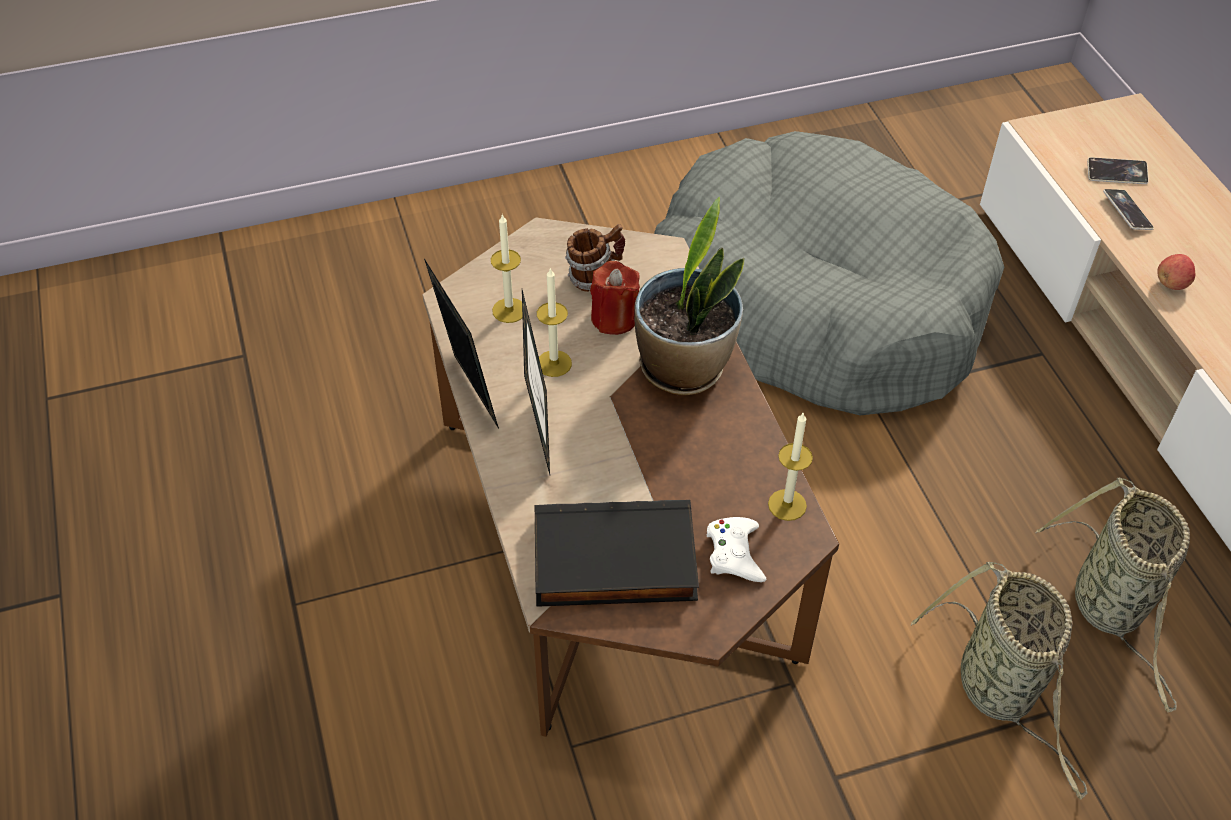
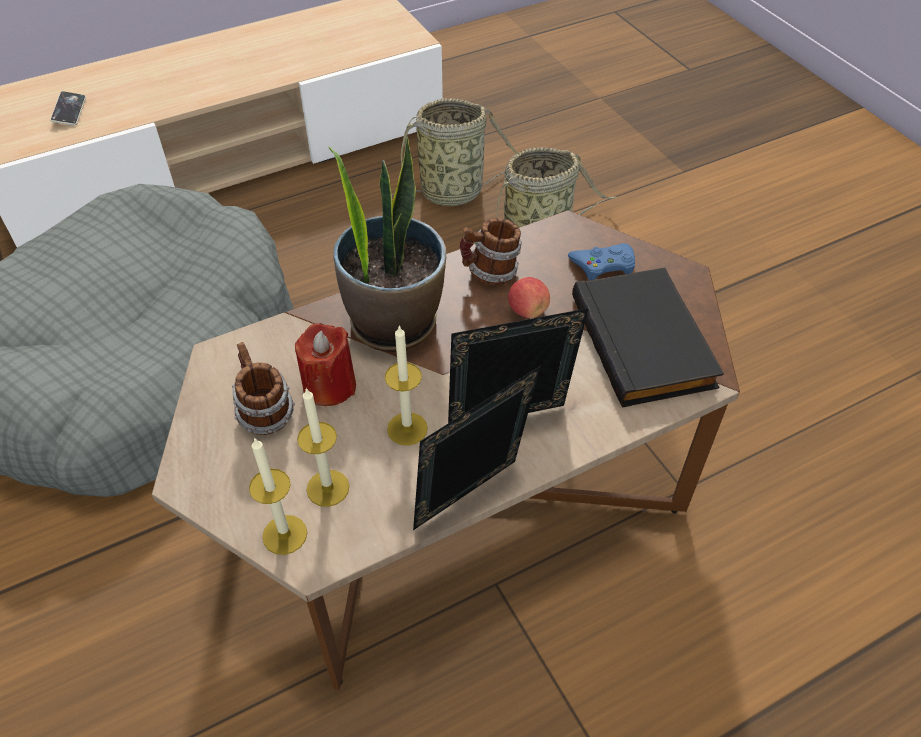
camera: 100 degrees left, 0 degrees up
(734, 554) = (603, 266): white game controller -> blue game controller
(738, 451) = (490, 273): none -> mug
(787, 505) = (540, 240): candle -> candle (285, 534)
(1126, 212) = (121, 108): phone -> none
(1171, 283) = (208, 90): apple -> apple (527, 310)

